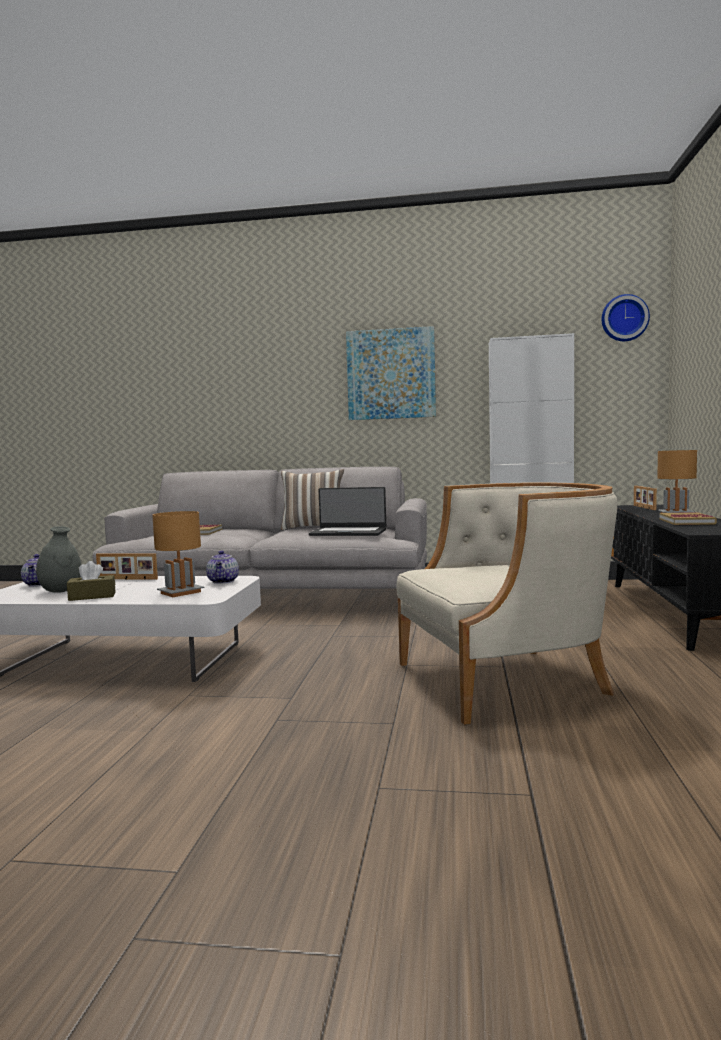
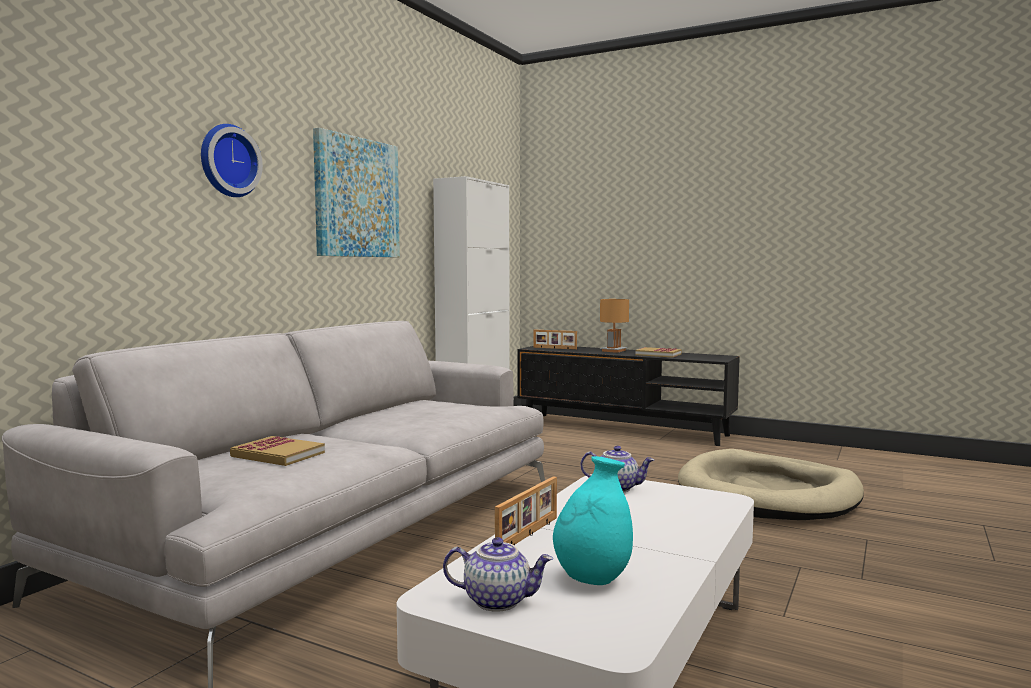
camera: 70 degrees left, 0 degrees up
(61, 591) = (592, 579): grey vase -> turquoise vase
(92, 596) = (664, 556): brown tissue box -> none
(181, 593) = (676, 508): brown table lamp -> none
(313, 528) = (375, 414): pillow -> none
(348, 532) = (461, 409): laptop -> none
(506, 680) = (768, 494): beige armchair -> beige dog bed
(624, 318) = (502, 176): wall clock -> wall clock (227, 161)

